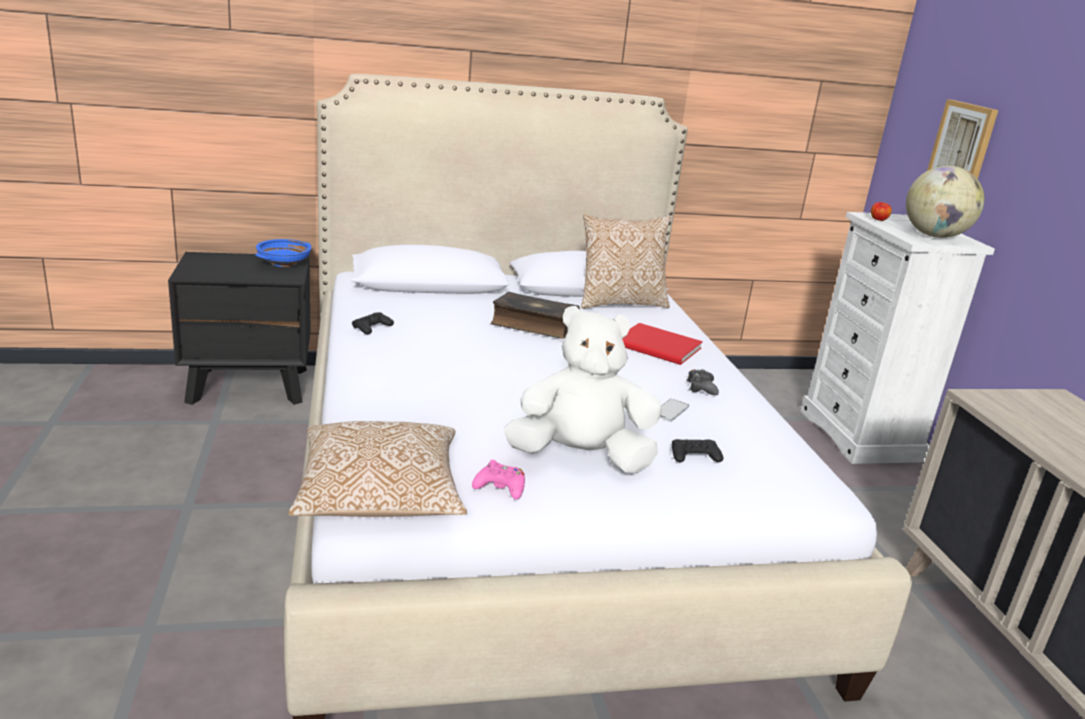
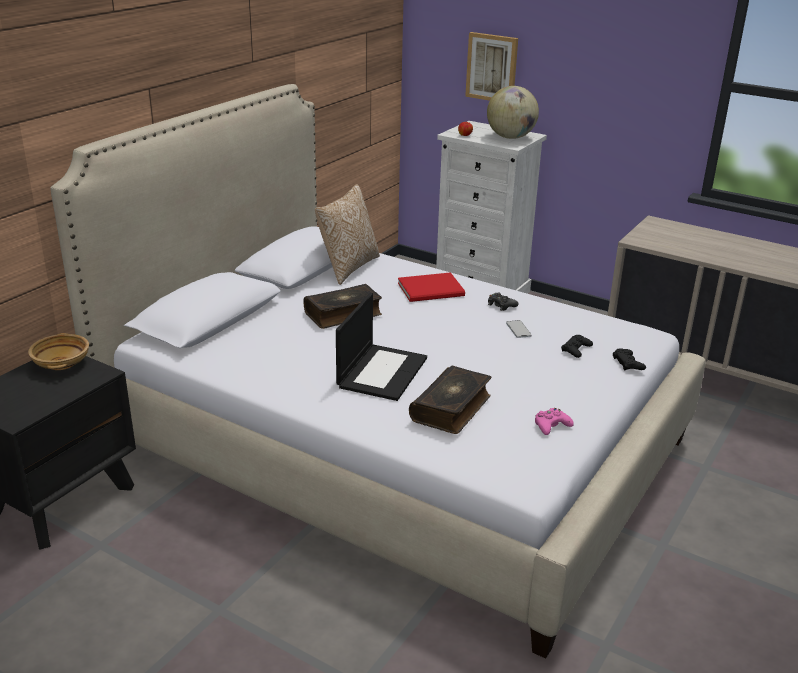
camera: 45 degrees left, 5 degrees up
(284, 263) = (62, 363): blue bowl -> beige bowl
(372, 327) = (264, 376): black game controller -> black game controller (628, 363)
(379, 496) = (519, 472): pillow -> none
(442, 419) = (452, 408): none -> book
(460, 369) = (382, 371): none -> laptop
(581, 457) = (542, 384): white plush toy -> none

